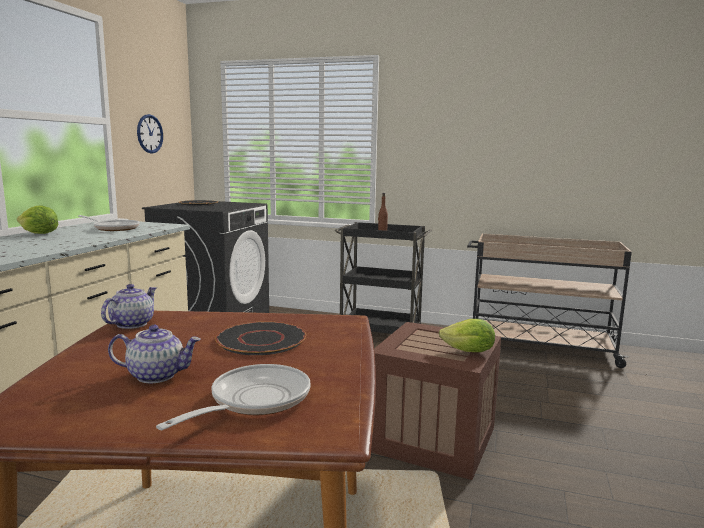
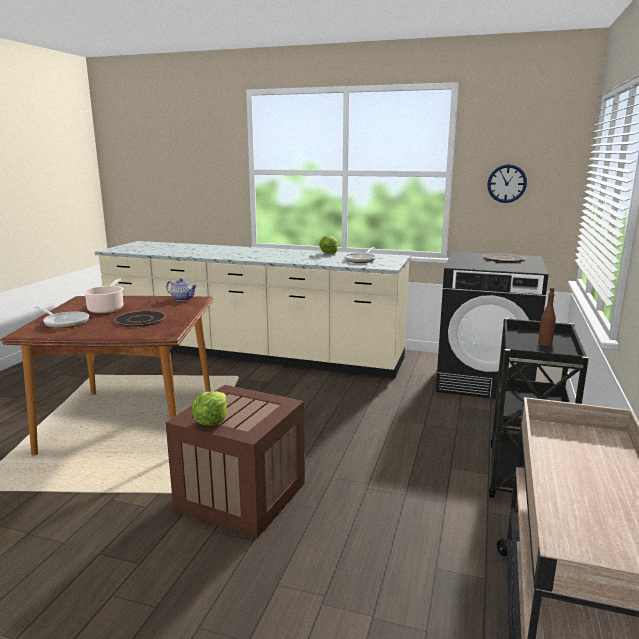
camera: 90 degrees right, 5 degrees up
(157, 375) = (107, 309): teapot -> cooking pot

